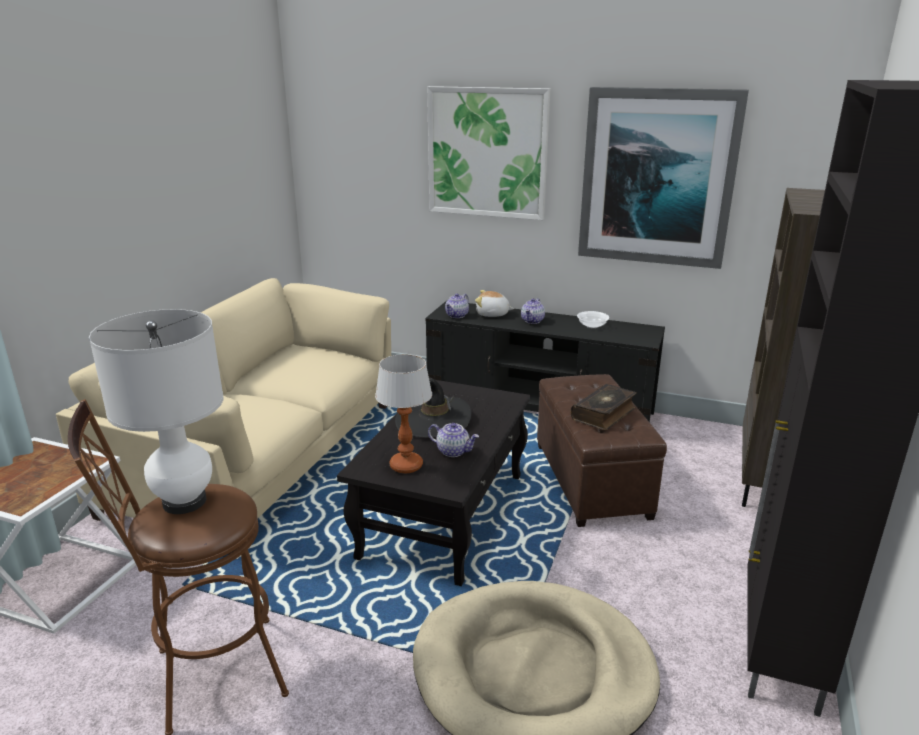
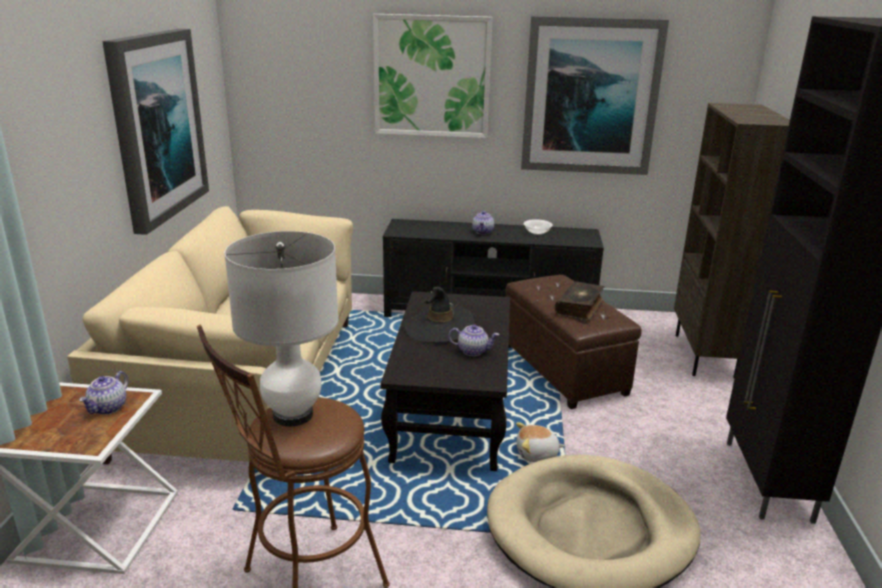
camera: 15 degrees left, 0 degrees up
(192, 197) = (157, 126): none -> picture
(406, 465) = (439, 367): table lamp -> none
(457, 315) = (411, 232): teapot -> teapot (108, 408)
(492, 314) = (443, 228): plush toy -> plush toy (537, 454)

